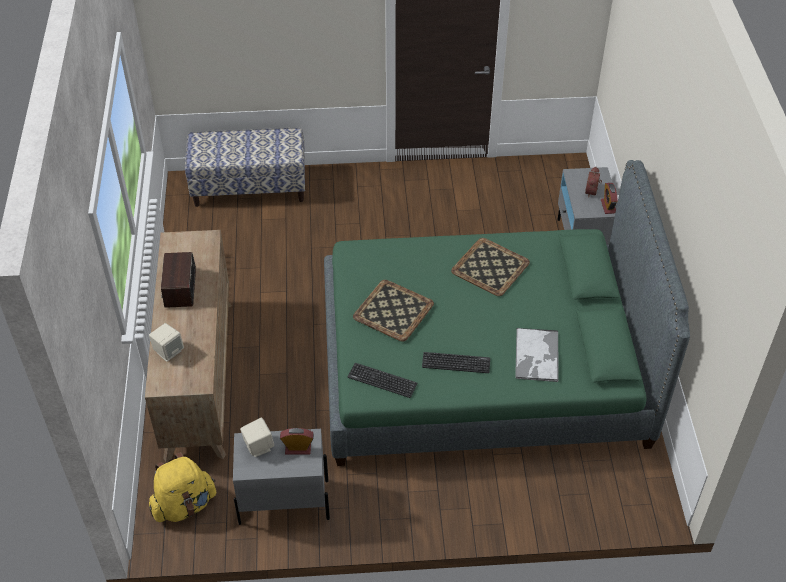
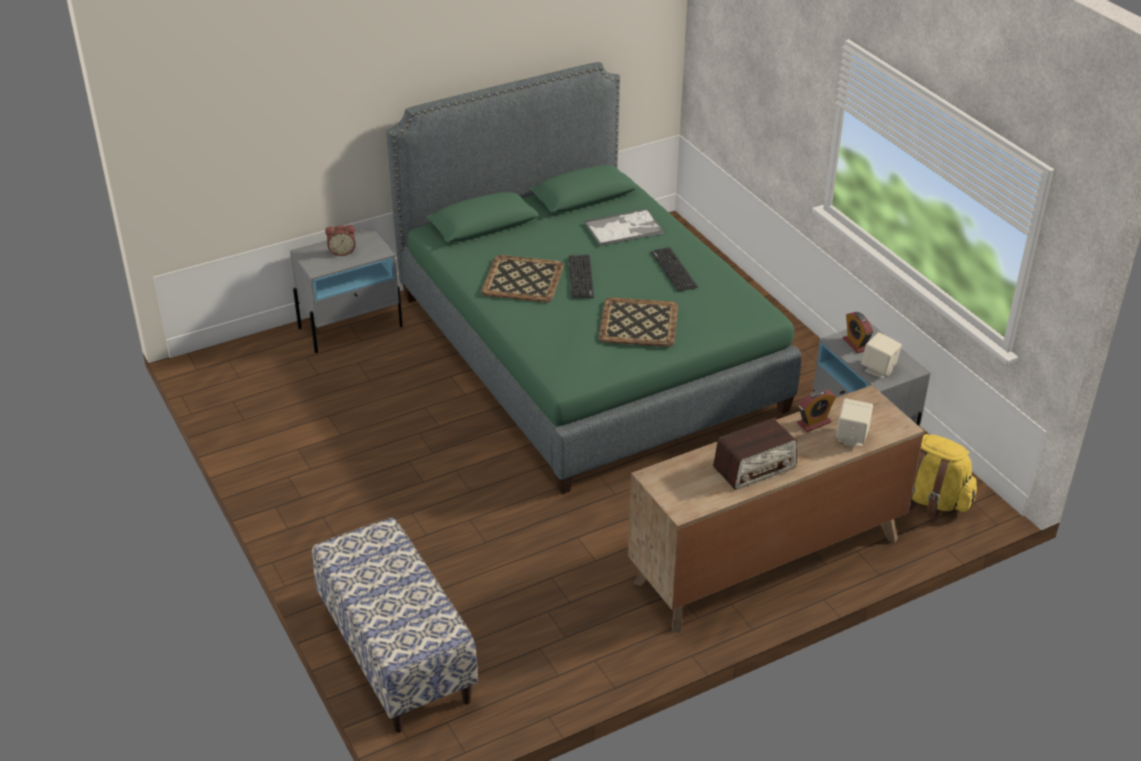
camera: 115 degrees left, 10 degrees down
(382, 380) = (735, 307): keyboard -> keyboard (581, 277)
(608, 206) = (362, 237): alarm clock -> alarm clock (814, 423)

